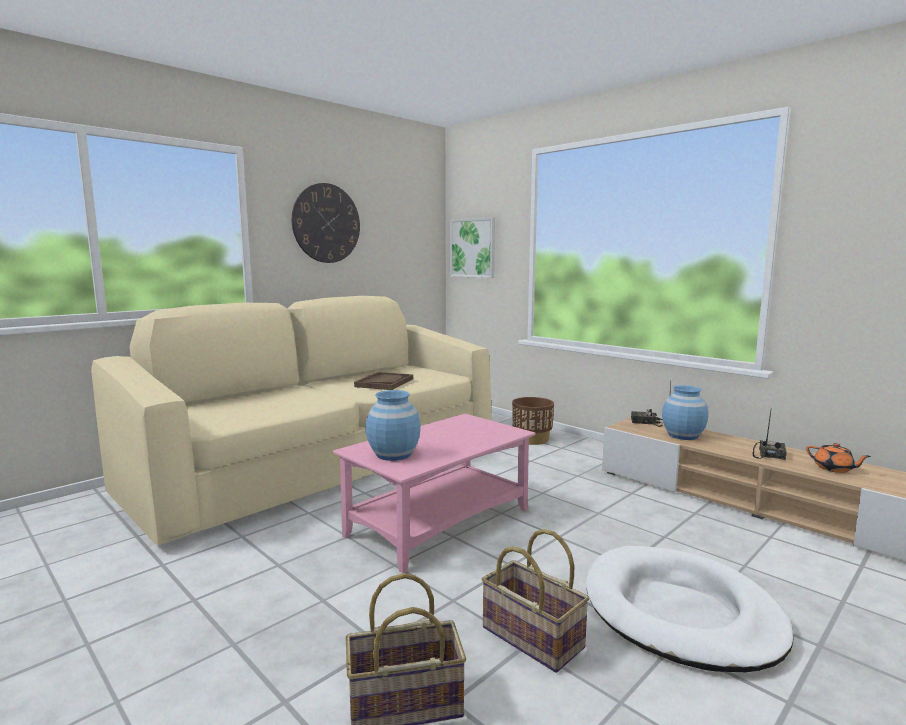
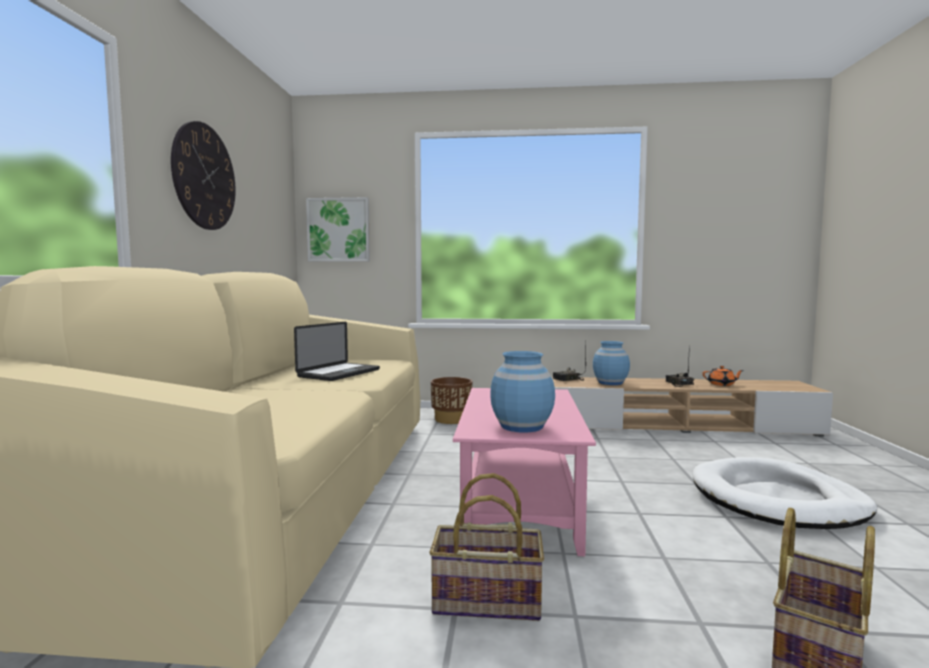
camera: 40 degrees left, 5 degrees down
(384, 383) = (339, 373): brown tray -> laptop
(531, 638) = (760, 556): basket -> basket (486, 601)

